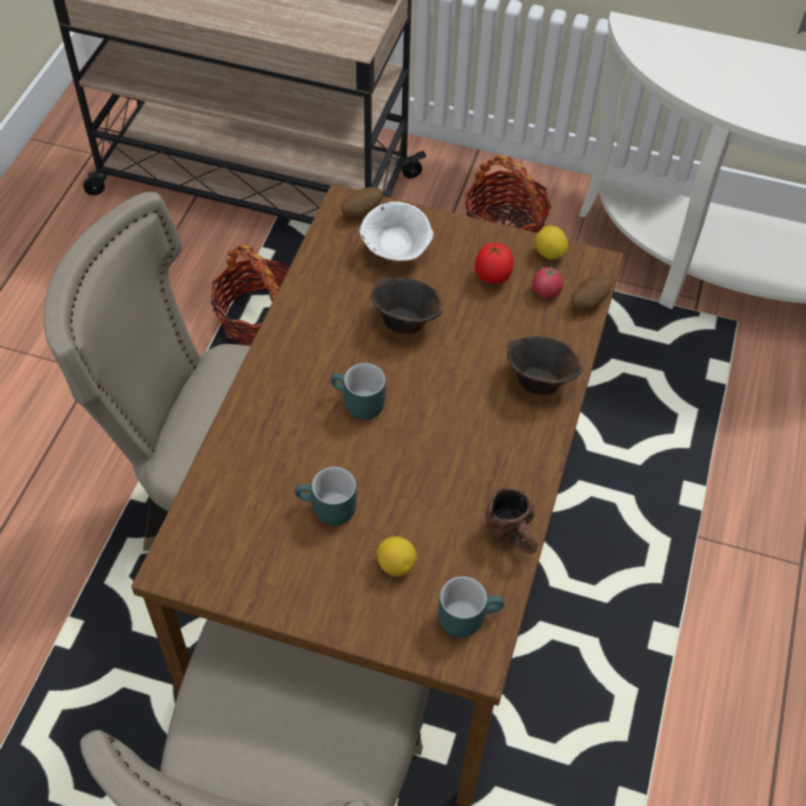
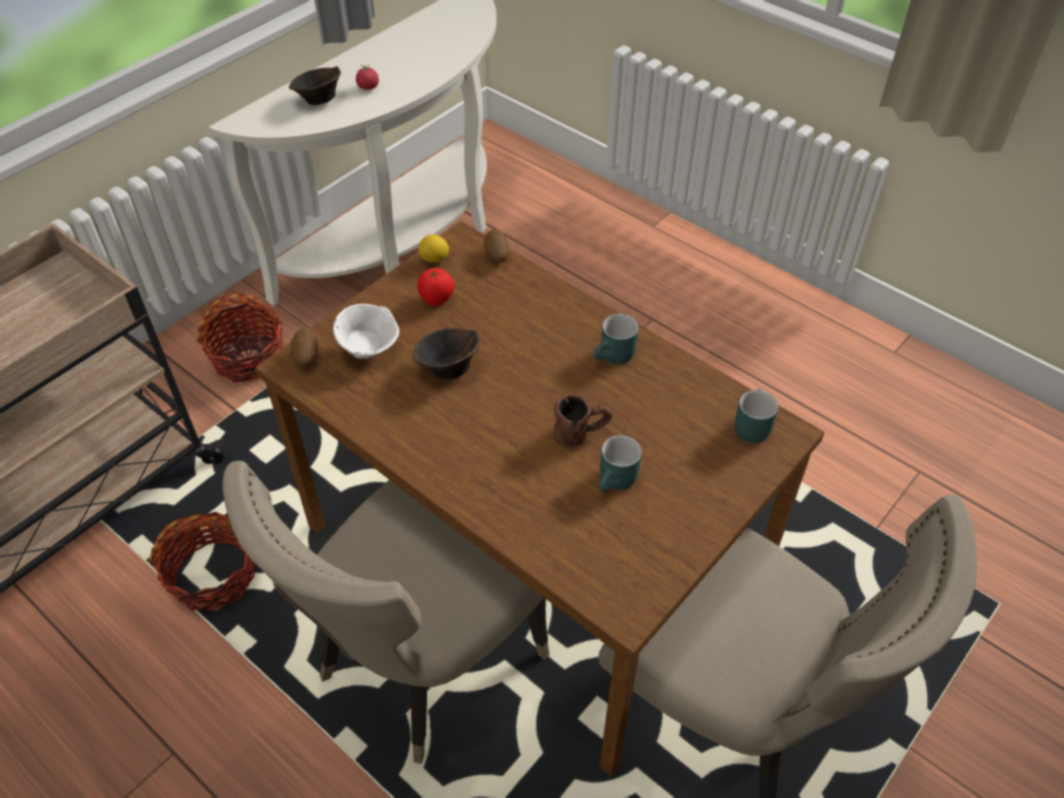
camera: 65 degrees left, 5 degrees down
(357, 405) = (519, 428): turquoise mug -> turquoise mug (615, 357)
(396, 565) = (688, 454): lemon -> none
(513, 538) = (693, 376): brown mug -> brown mug (582, 433)
(538, 380) = (555, 310): brown bowl -> brown bowl (318, 100)
(546, 291) = (471, 275): tomato -> tomato (368, 87)

